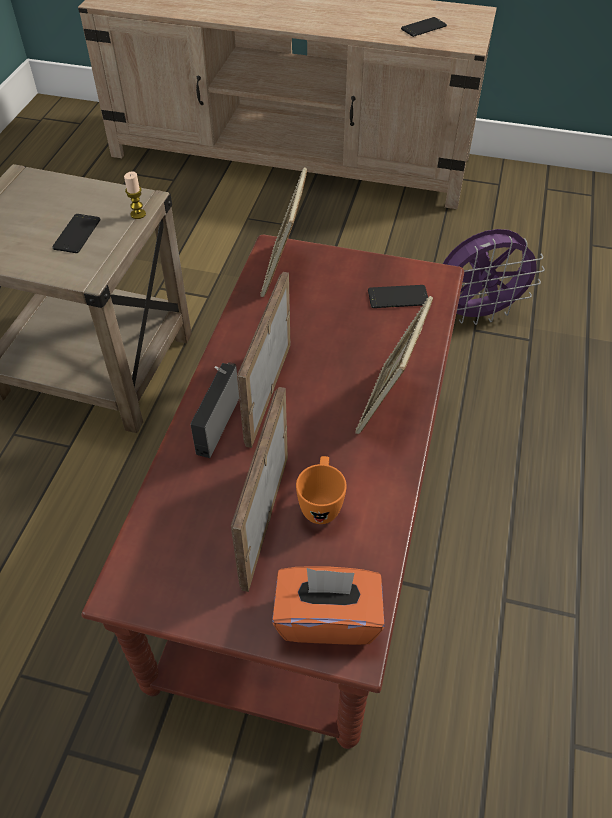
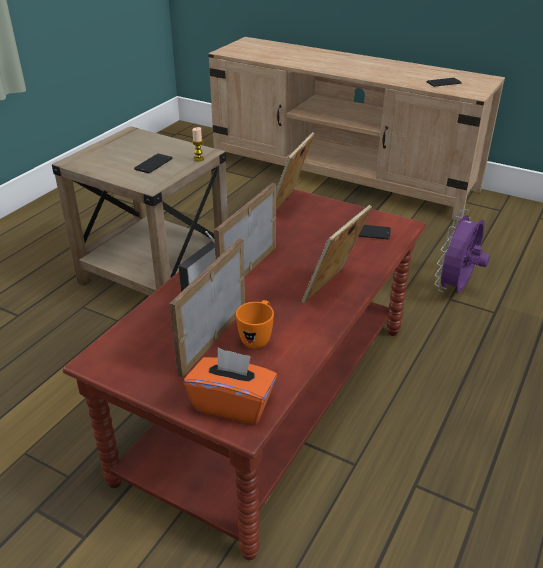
camera: 15 degrees right, 15 degrees down
(478, 313) = (456, 288): purple fan -> purple fan turned 120 degrees clockwise

